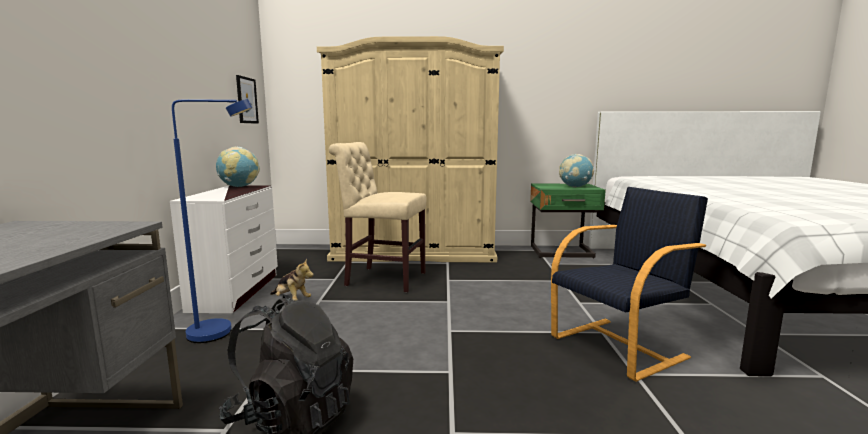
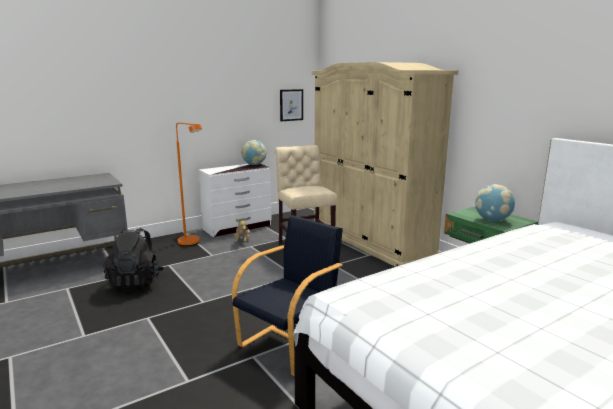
camera: 55 degrees right, 5 degrees up
(222, 332) = (192, 243): blue floor lamp -> orange floor lamp
(619, 347) = (290, 345): black armchair -> black armchair turned 75 degrees counterclockwise

